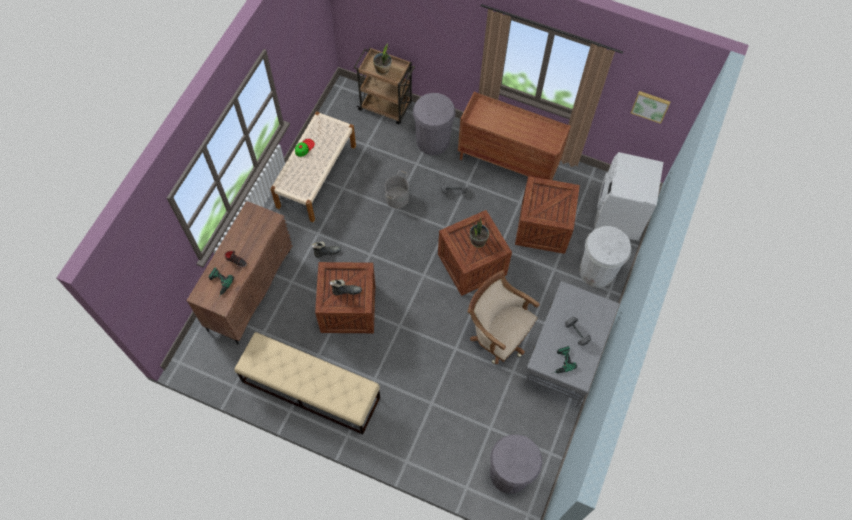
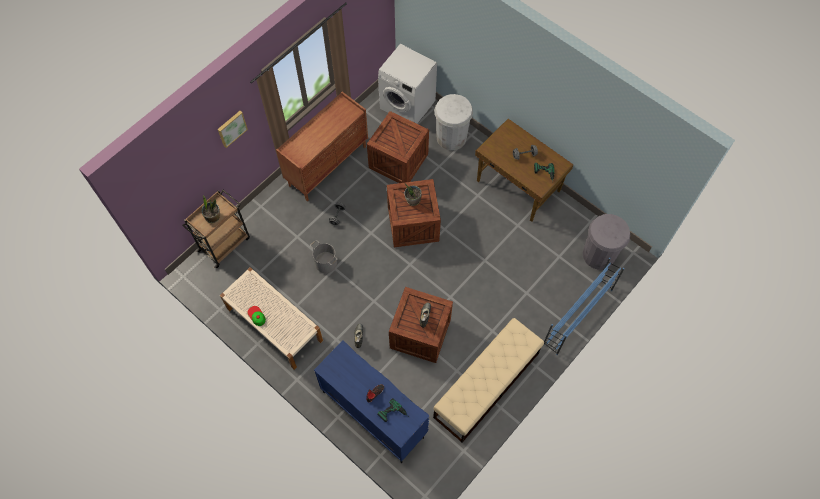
camera: 70 degrees left, 0 degrees up
(251, 291) = (373, 413): brown dresser -> blue dresser
(421, 467) = (577, 316): none -> blue shoe rack
(433, 141) = (279, 216): grey trash can -> none
(496, 337) = (484, 227): office chair -> none
(563, 359) = (518, 187): grey desk -> brown desk
(650, 106) = (369, 20): picture -> picture (231, 128)

